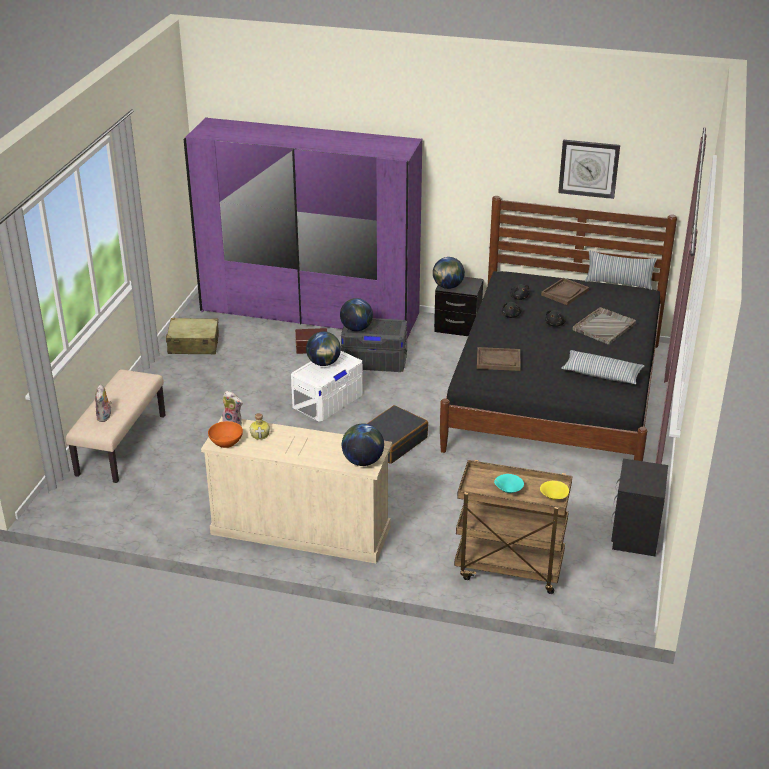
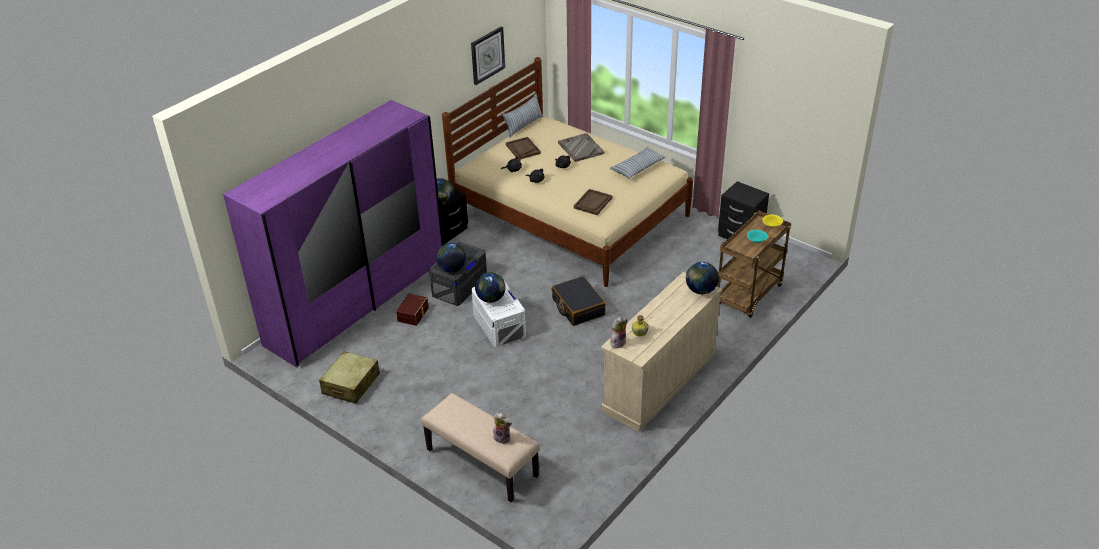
camera: 65 degrees left, 5 degrees up
(226, 442) = (639, 351): orange bowl -> none
(555, 395) = (570, 216): black bed -> beige bed

